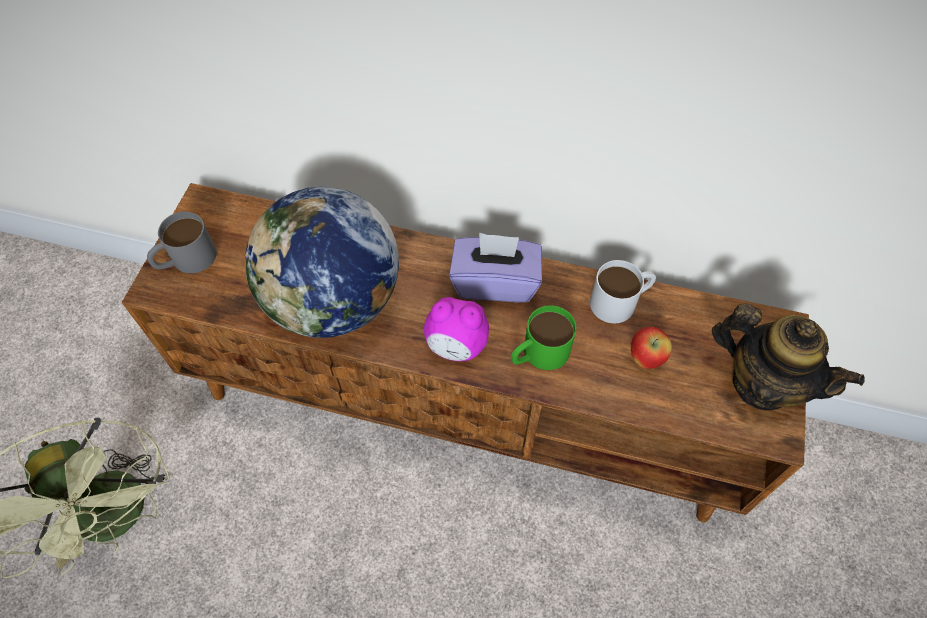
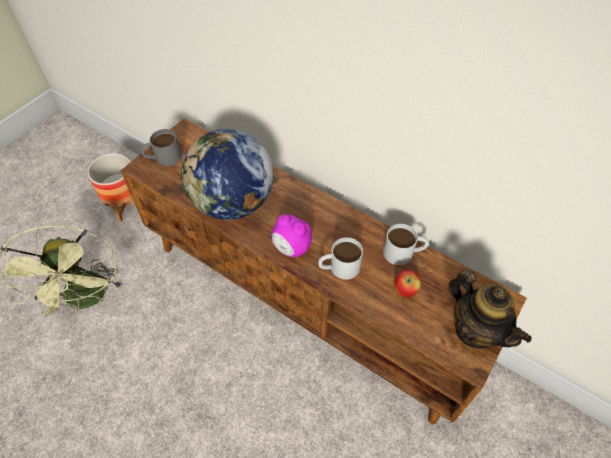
camera: 20 degrees right, 5 degrees down
(118, 346) = (126, 205): none -> planter
(495, 282) = (330, 219): purple tissue box -> none
(538, 353) = (339, 267): green mug -> white mug

